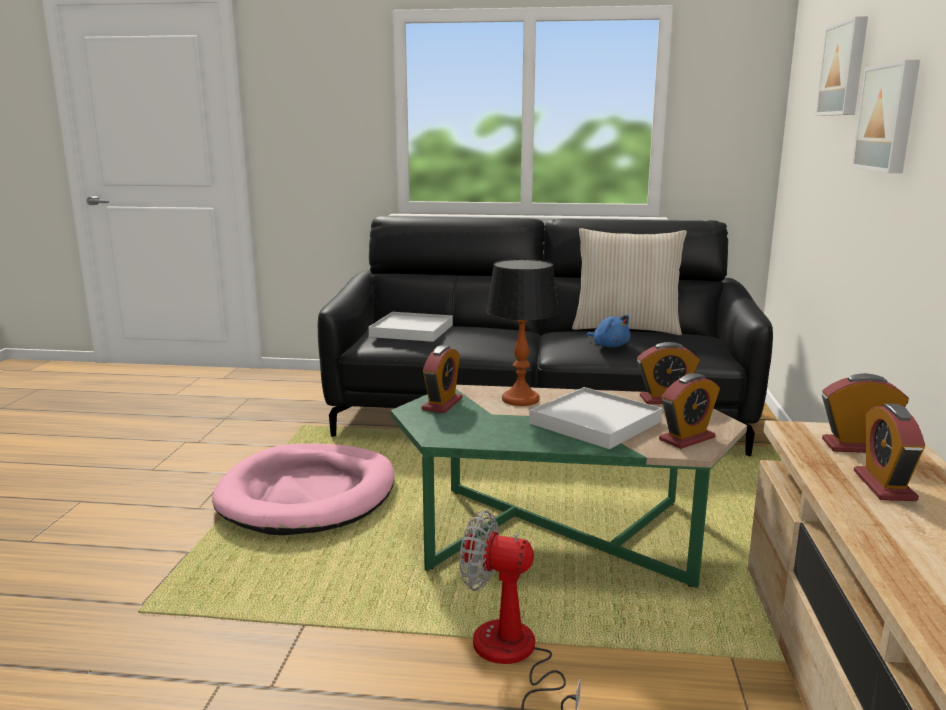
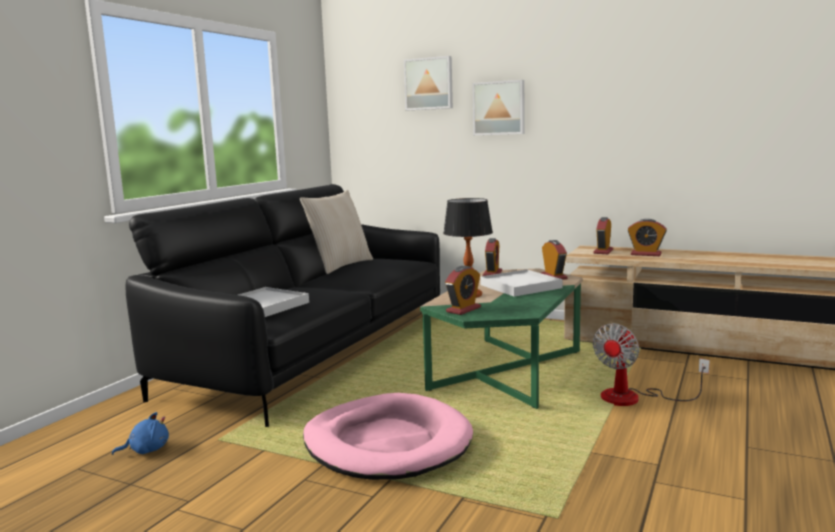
camera: 70 degrees left, 5 degrees down
(442, 404) = (463, 309): alarm clock -> alarm clock turned 90 degrees clockwise
(609, 345) = (376, 272): blue plush toy -> blue plush toy (146, 450)

